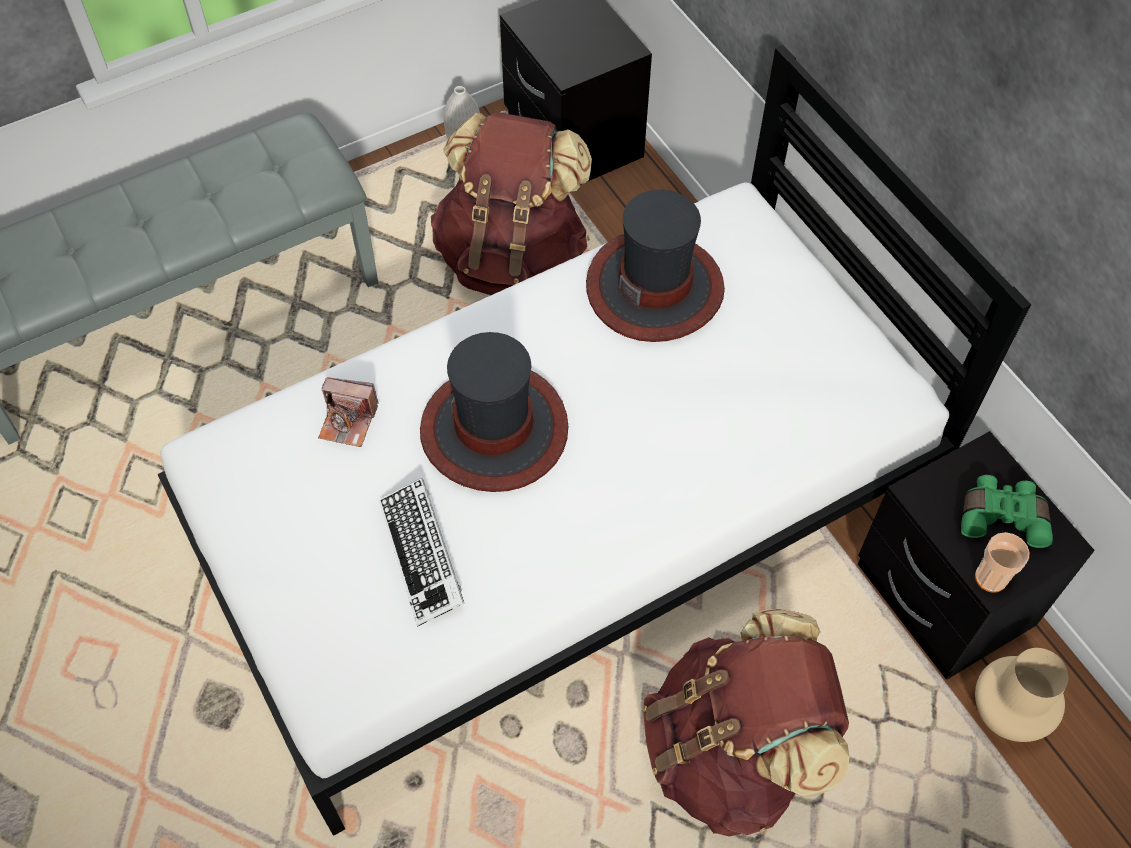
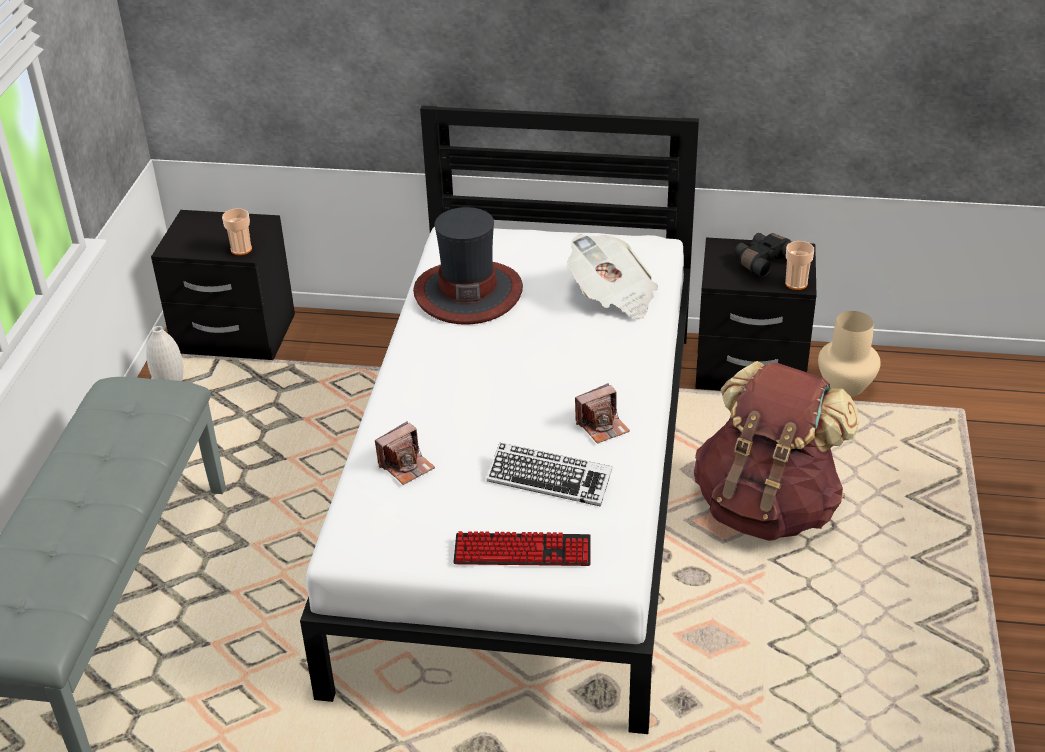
camera: 50 degrees left, 20 degrees down
(299, 601) = (522, 551): none -> keyboard
(495, 429) = (492, 404): hat -> none
(513, 257) = (293, 412): brown backpack -> none
(542, 548) = (602, 426): none -> camera
(571, 66) = (241, 249): none -> cup
(768, 417) = (613, 296): none -> newspaper
(1002, 516) = (763, 260): green binoculars -> black binoculars

